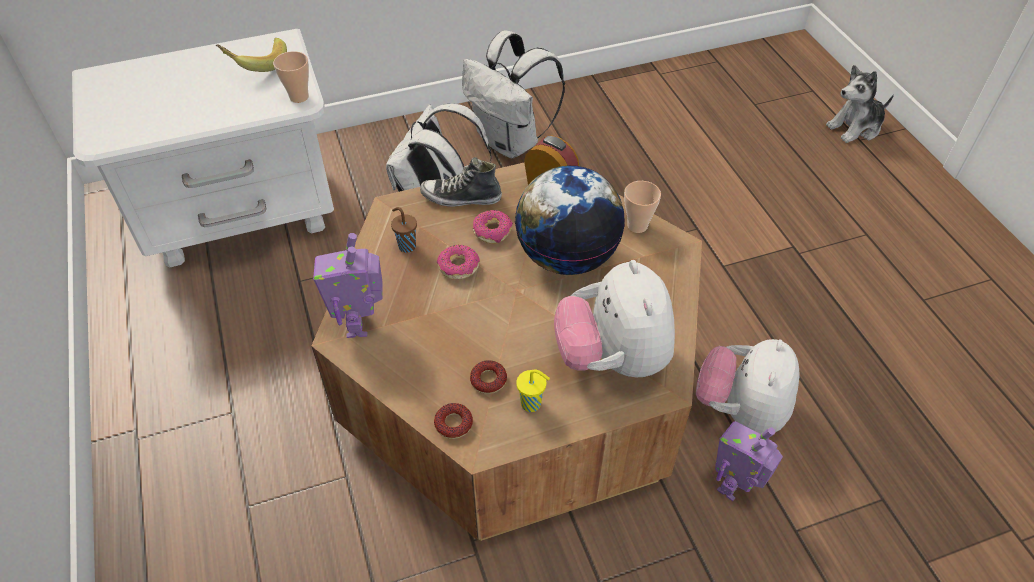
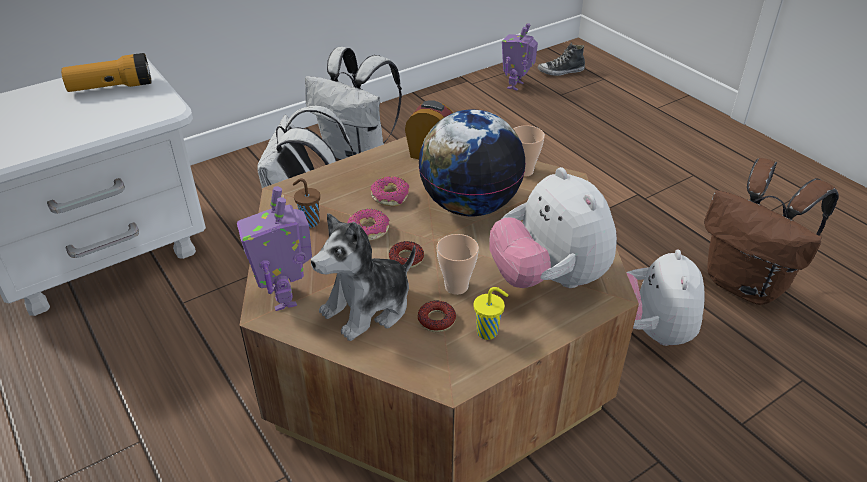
camera: 15 degrees left, 10 degrees down
(257, 64) = (111, 87): banana -> flashlight
(299, 97) = (165, 107): cup -> cup (456, 286)
(453, 424) = (416, 366): donut -> donut (406, 258)
(461, 198) = (349, 175): shoe -> shoe (561, 71)
(734, 486) = (671, 398): toy robot -> toy robot (516, 86)
(855, 127) = (649, 100): plush toy -> plush toy (368, 307)
(869, 379) = (747, 284): none -> brown backpack

